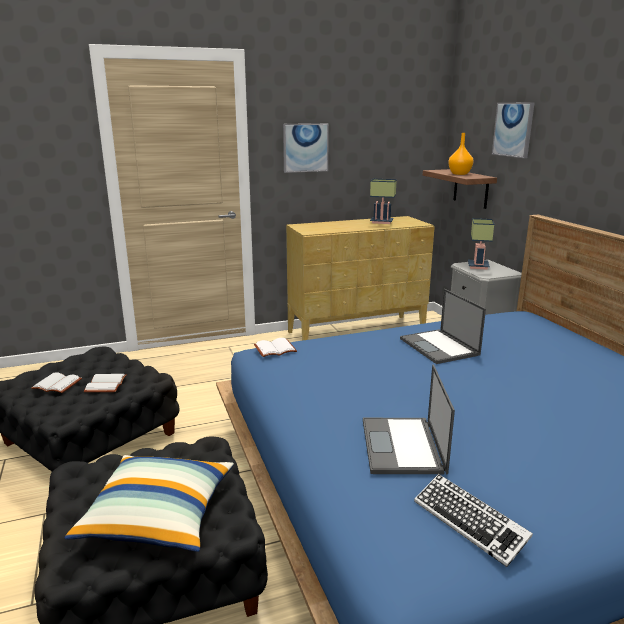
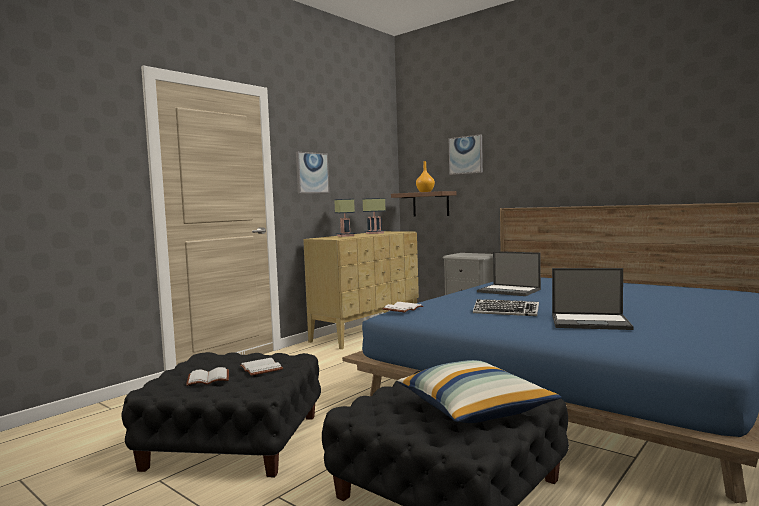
camera: 30 degrees left, 15 degrees down
(403, 446) = (591, 322): laptop -> laptop turned 45 degrees counterclockwise
(469, 523) = (689, 334): keyboard -> keyboard (505, 312)
(479, 266) = (464, 254): table lamp -> table lamp (346, 236)

